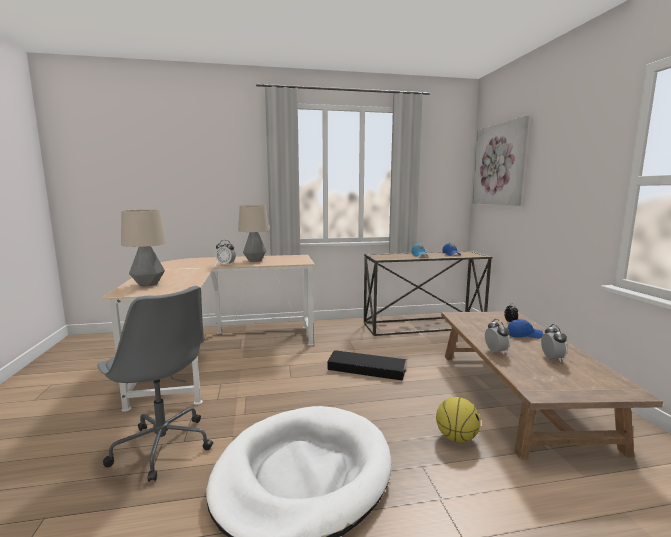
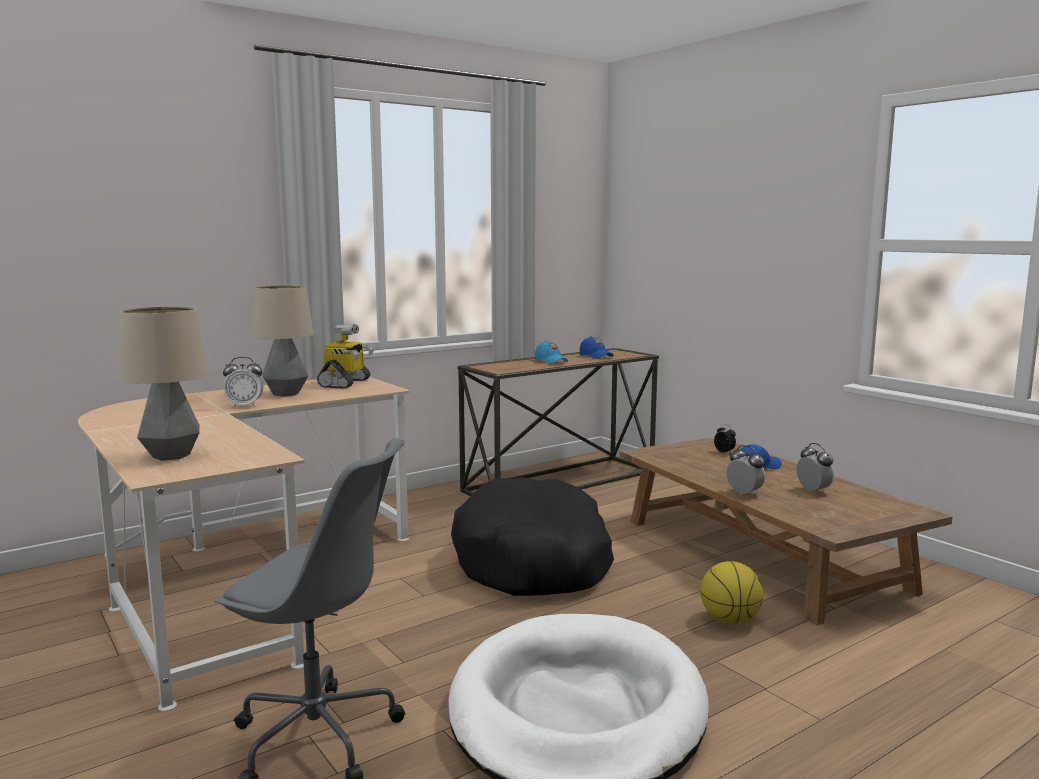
camera: 25 degrees left, 0 degrees up
(291, 258) = (345, 383): none -> toy robot
(366, 369) = (534, 561): black storage box -> black dog bed
(499, 164) = (659, 207): picture -> none

